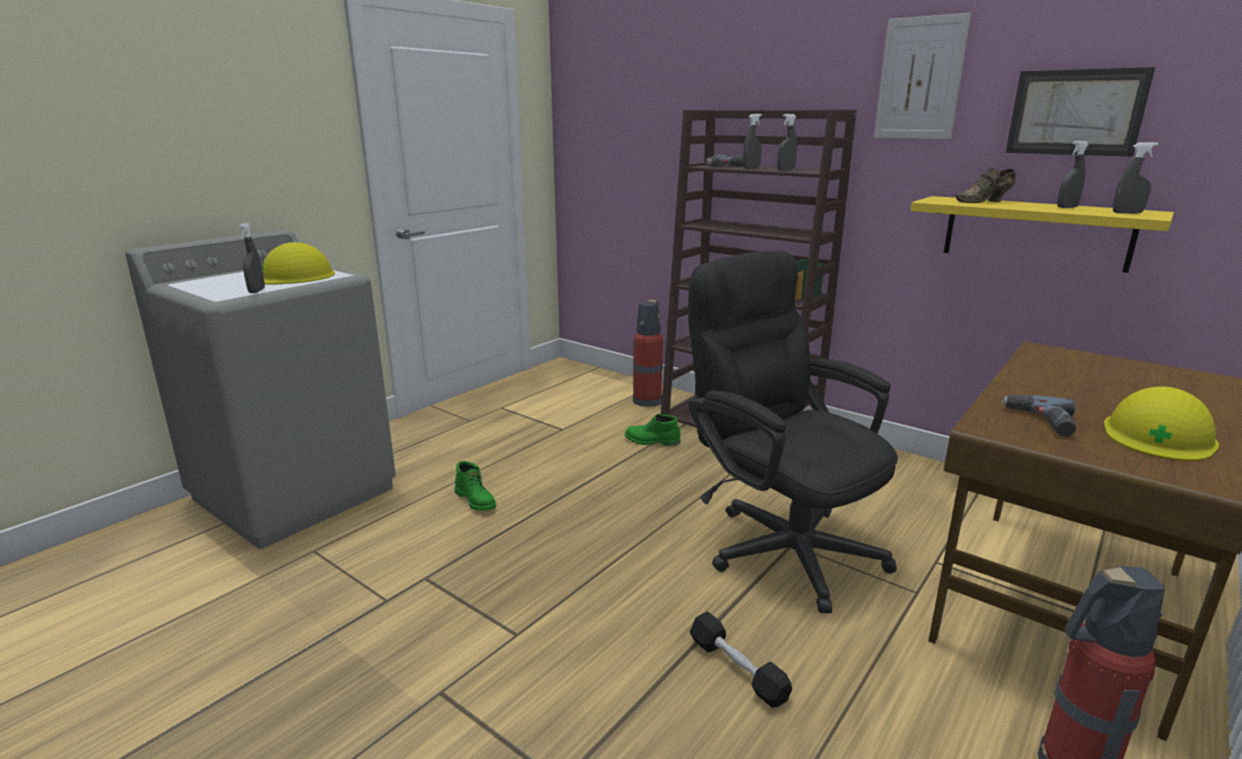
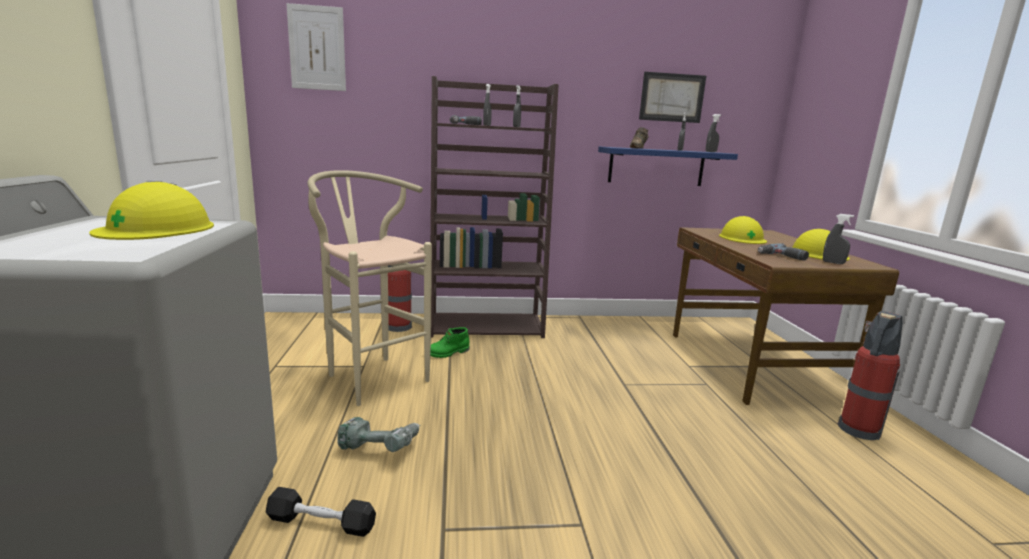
camera: 45 degrees left, 5 degrees down
(257, 291) = (165, 245): grey spray bottle -> grey spray bottle (833, 262)
(476, 500) = (381, 447): green boot -> power drill
(555, 440) = (371, 376): none -> beige stool
(737, 669) = (713, 465): black dumbbell -> black dumbbell (321, 523)
(781, 544) = (619, 386): black office chair -> none
(920, 79) = (587, 70): picture -> picture (317, 48)
(1036, 232) = (656, 166): yellow shelf -> blue shelf
(1085, 379) = (742, 238): none -> yellow hard hat

